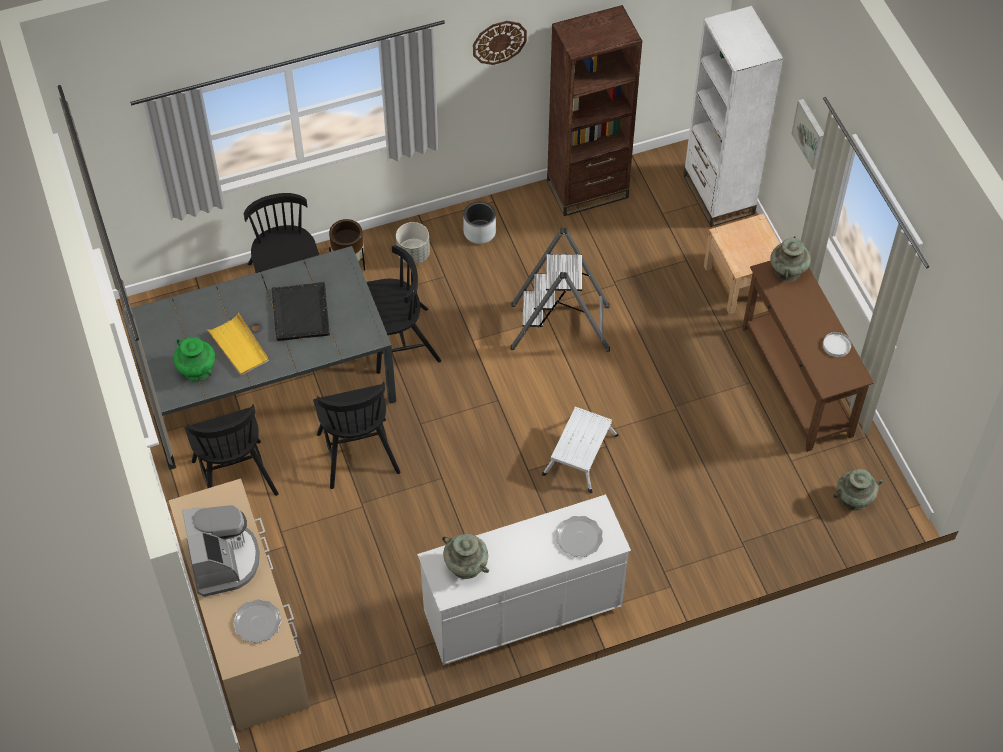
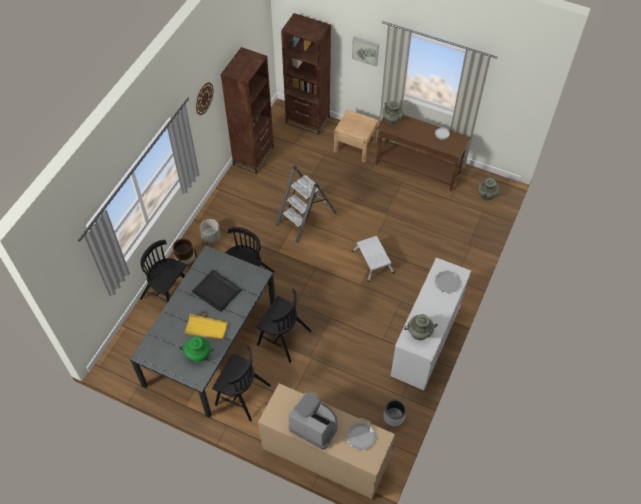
camera: 45 degrees left, 0 degrees up
(479, 231) = (228, 206): grey planter -> grey planter (393, 416)
(718, 195) = (307, 120): white bookcase -> brown bookcase

